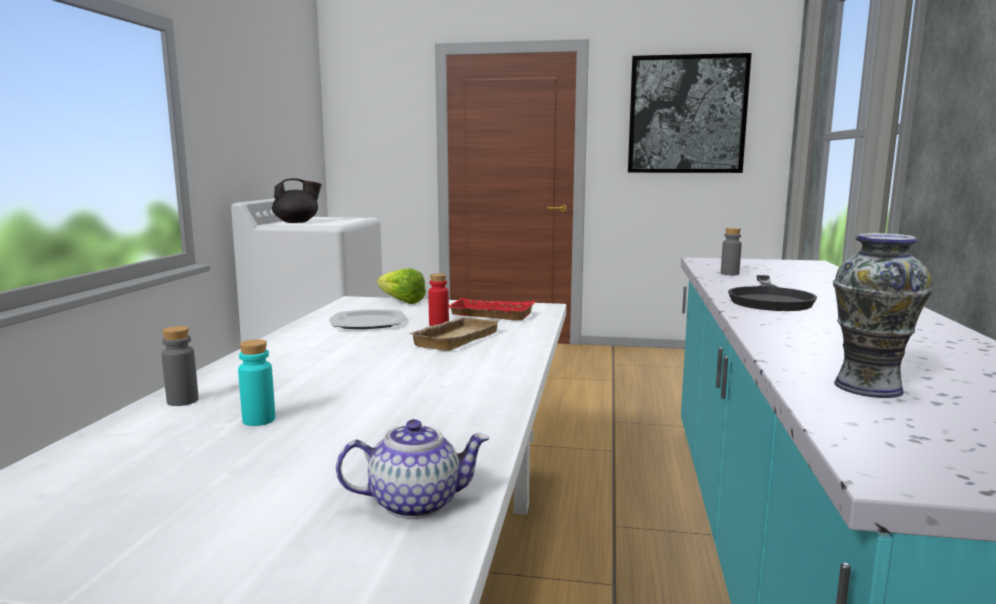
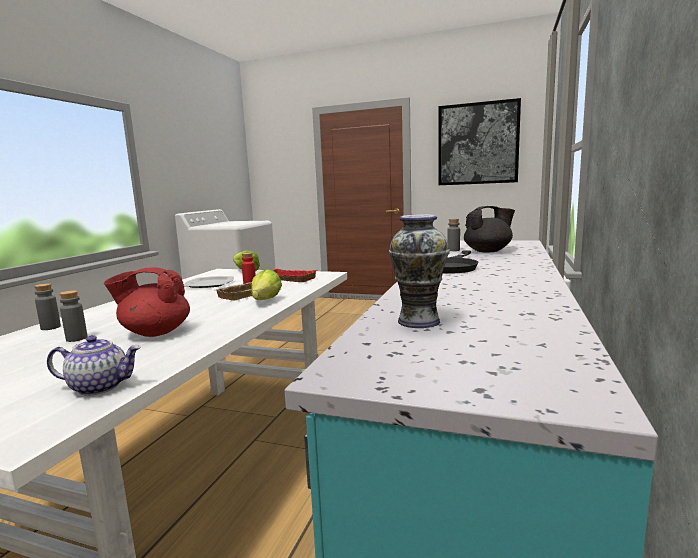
camera: 10 degrees right, 0 degrees up
(259, 420) = (76, 338): turquoise bottle -> grey bottle
(297, 222) = (215, 224): black teapot -> black teapot (488, 251)
(385, 407) = (155, 332): none -> red teapot
(499, 354) = (263, 302): none -> lettuce

